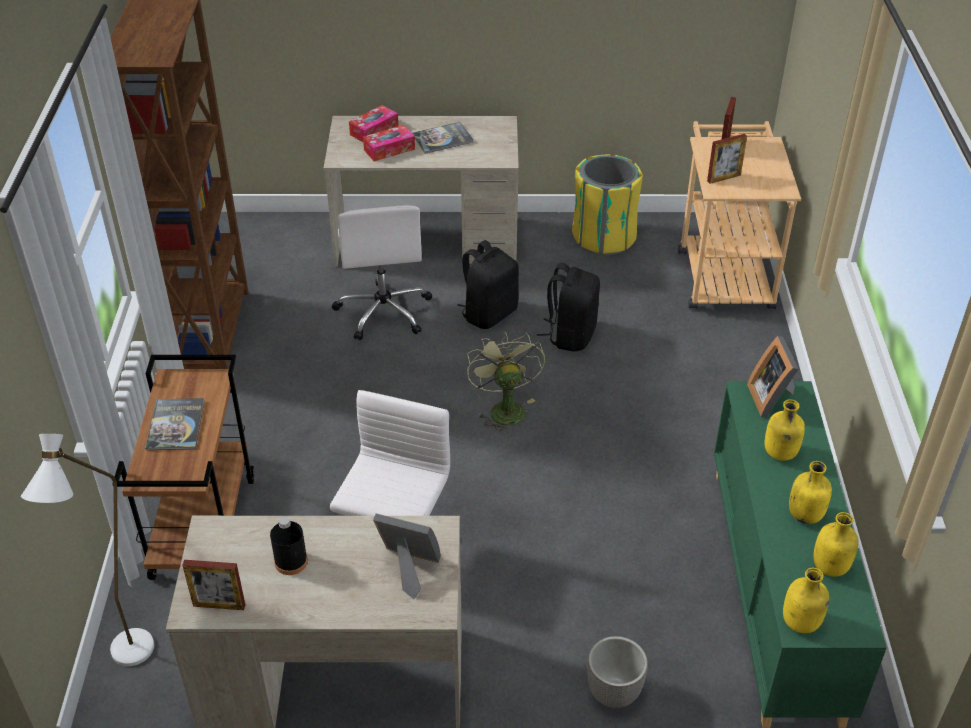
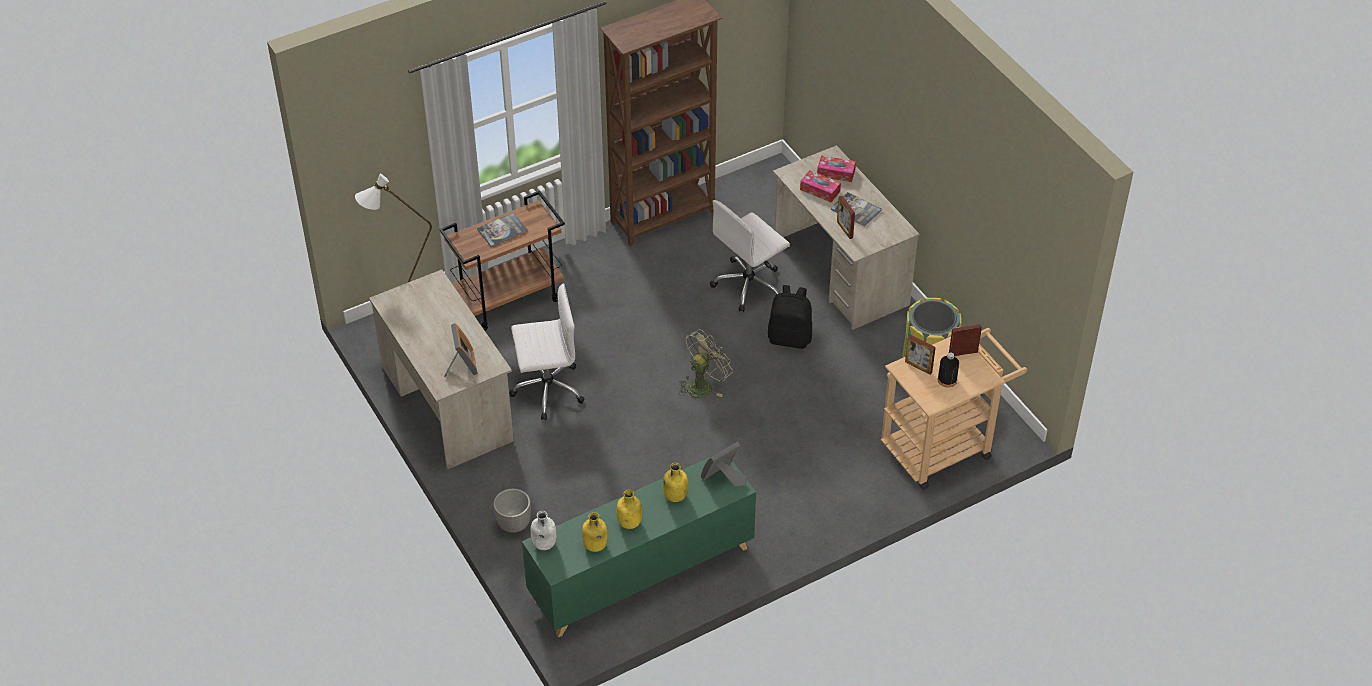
camera: 60 degrees right, 5 degrees up
(219, 605) = (394, 308): picture frame -> picture frame (844, 230)
(291, 562) = (437, 320): black bottle -> black bottle (947, 380)
(570, 335) = (802, 388): black backpack -> none
(801, 623) = (544, 544): yellow bottle -> white bottle

